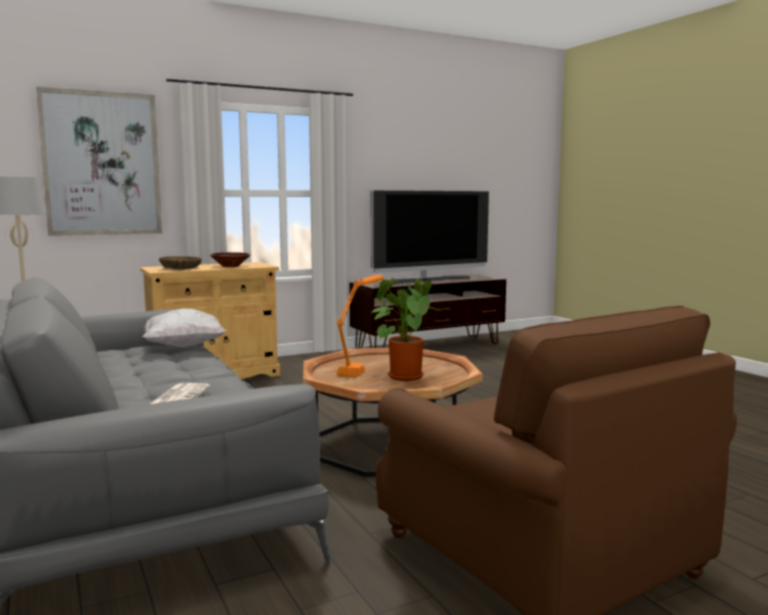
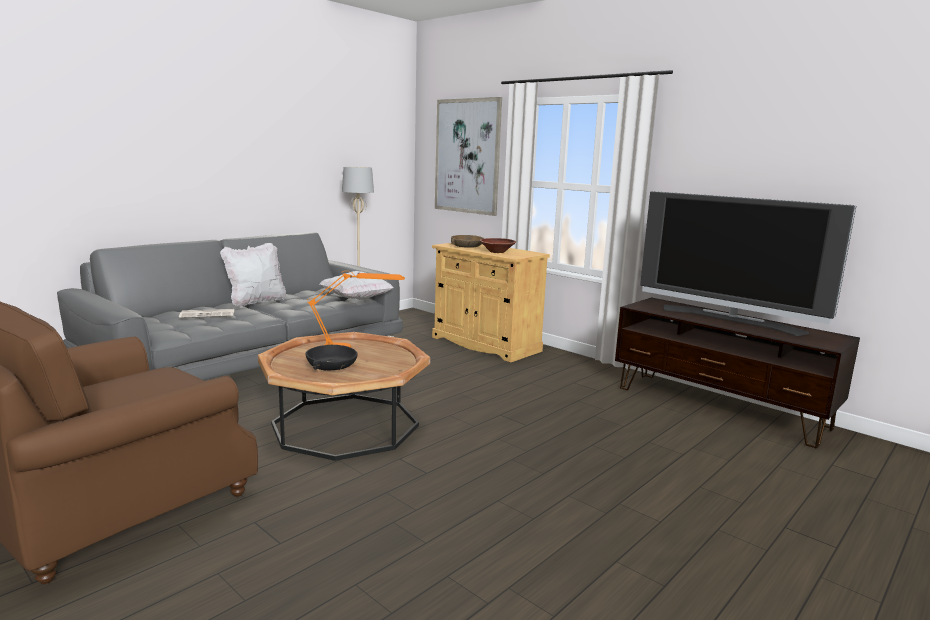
camera: 70 degrees right, 5 degrees up
(122, 381) = (256, 302): none -> white pillow
(403, 376) = (331, 365): potted plant -> black bowl

